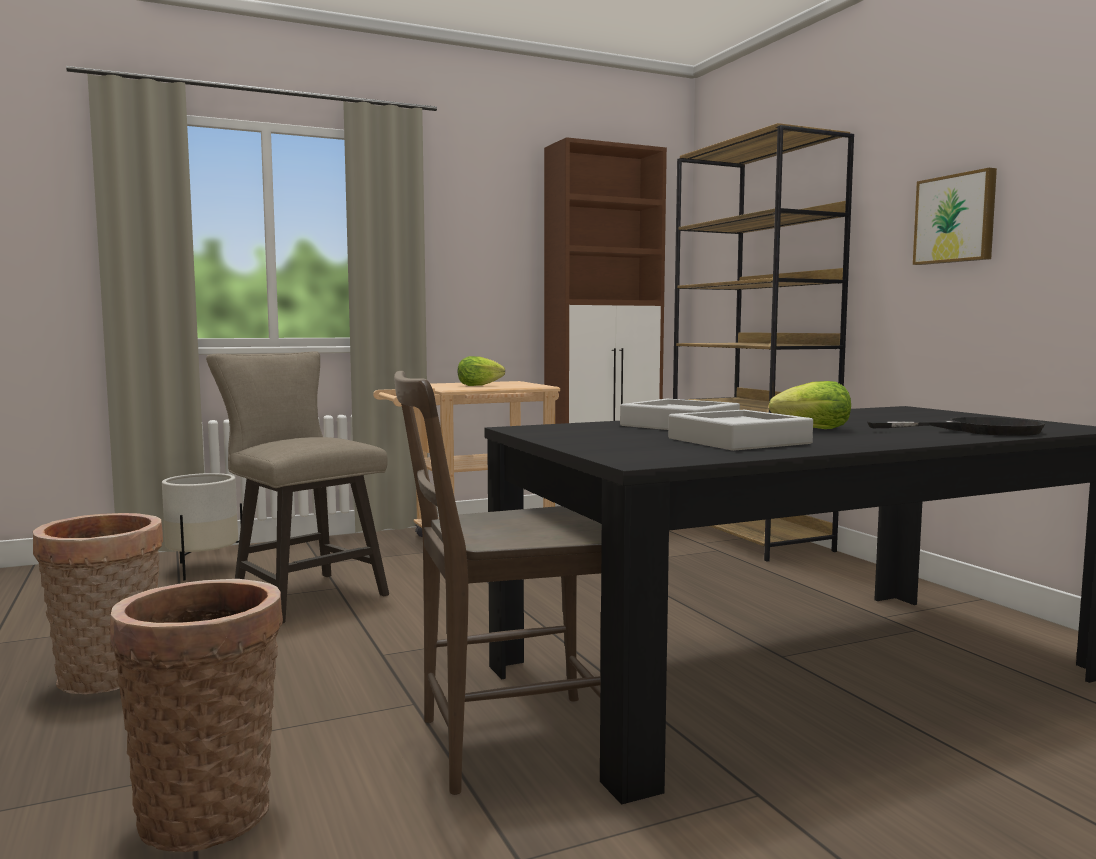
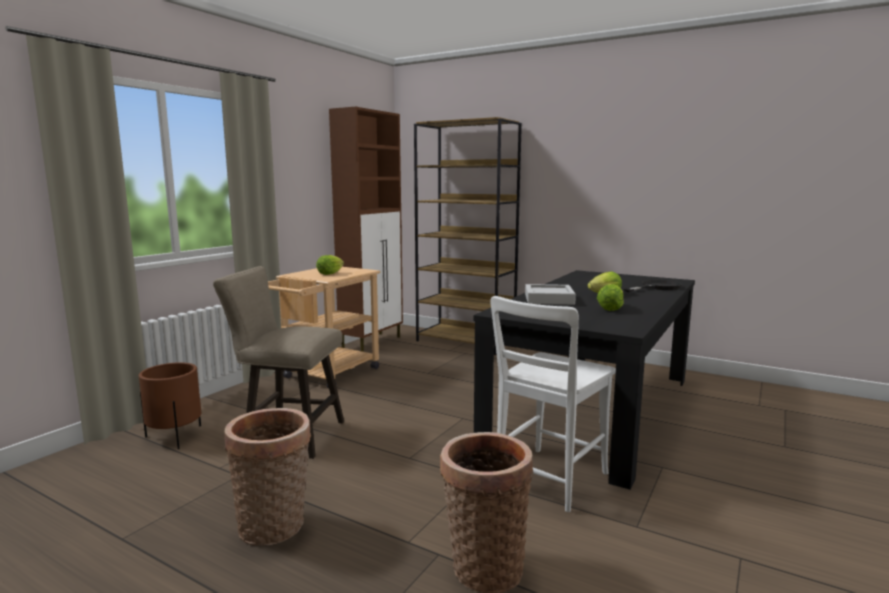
camera: 35 degrees left, 5 degrees up
(203, 569) = (175, 437): white planter -> brown planter
(507, 743) = (548, 481): brown chair -> white chair
(738, 441) = (610, 309): grey tray -> lettuce
(956, 219) = (585, 176): picture -> none

